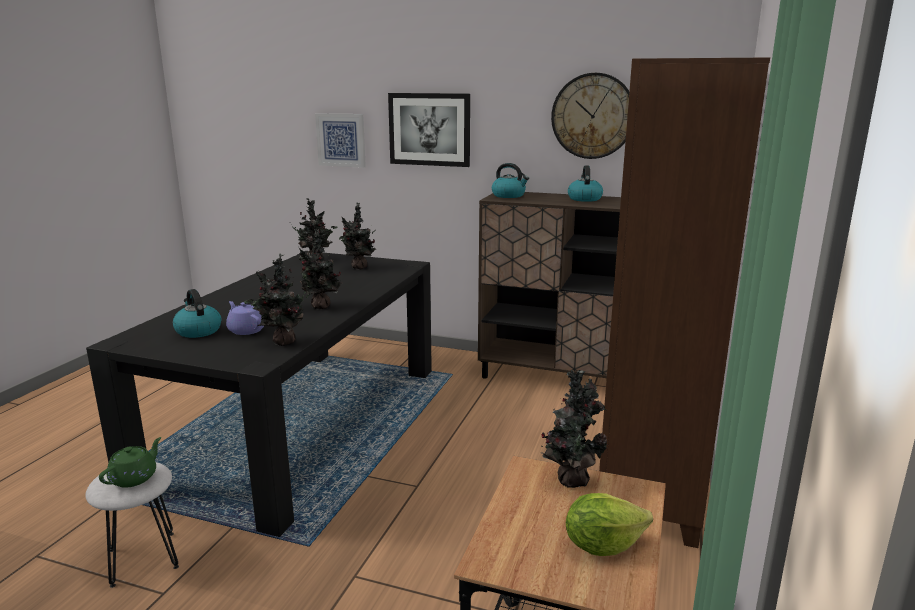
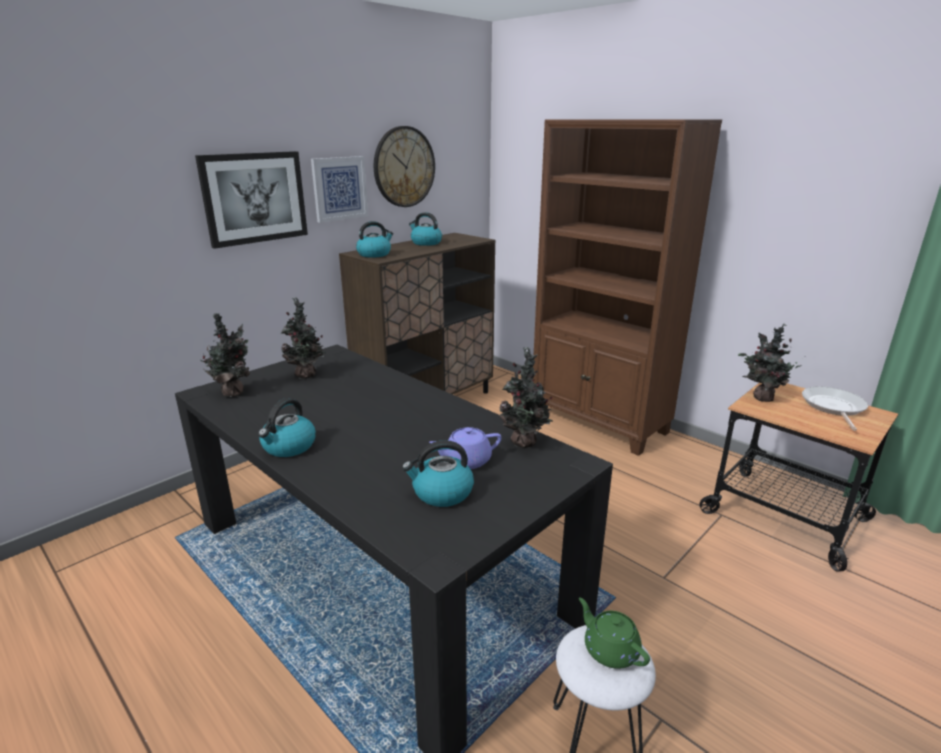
camera: 65 degrees left, 5 degrees up
(246, 286) = (288, 447): none -> kettle
(320, 307) = (428, 412): potted plant -> none
(341, 140) = (127, 229): picture -> picture (339, 188)
(602, 545) = (833, 407): lettuce -> frying pan

